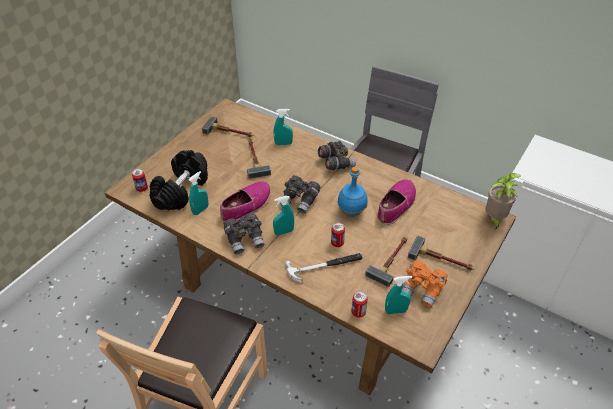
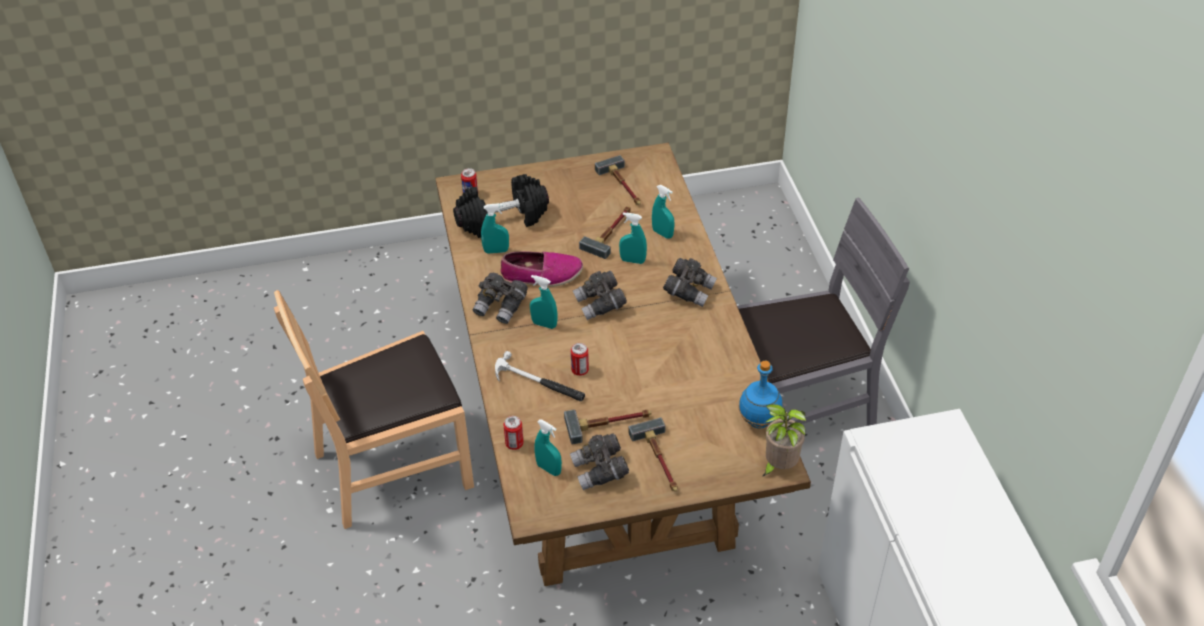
camera: 45 degrees right, 0 degrees up
(286, 166) = (632, 260): none -> turquoise spray bottle
(351, 212) = (634, 351): blue bottle -> blue bottle (758, 421)
(396, 205) = (690, 377): shoe -> none
(422, 289) = (600, 471): orange binoculars -> grey binoculars

